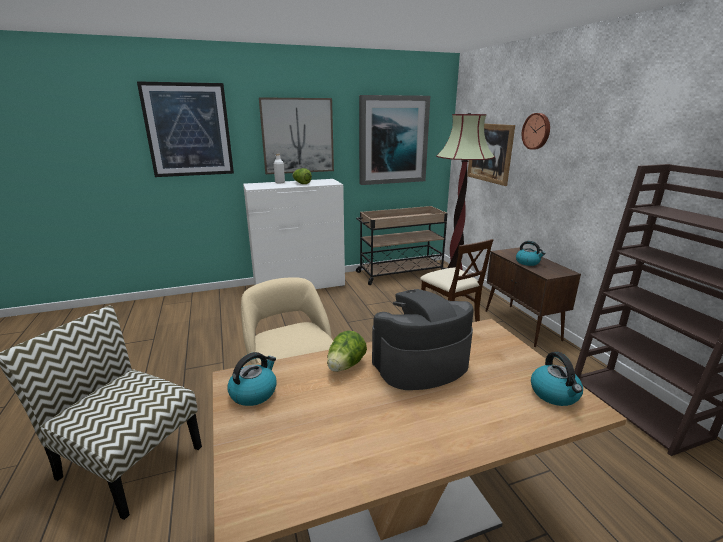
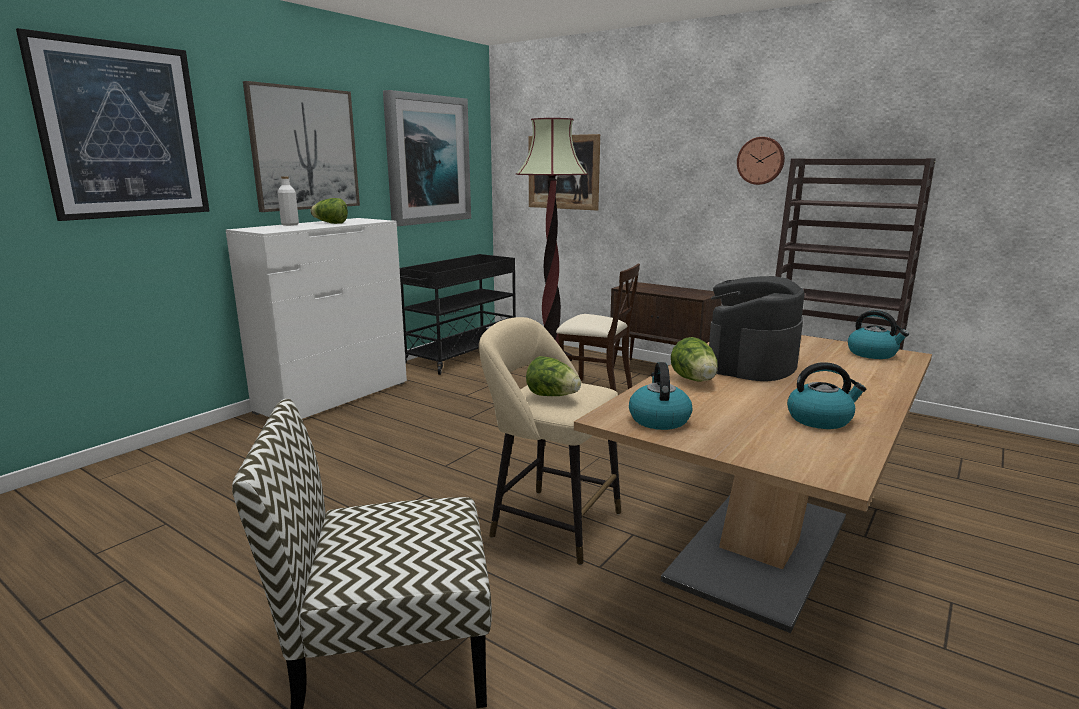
camera: 35 degrees left, 5 degrees down
(282, 340) = (552, 396): none -> lettuce
(400, 273) = (461, 355): beige cart -> black cart
(528, 262) = (664, 291): kettle -> kettle (820, 419)
(537, 131) = (634, 139): wall clock -> wall clock (761, 160)

